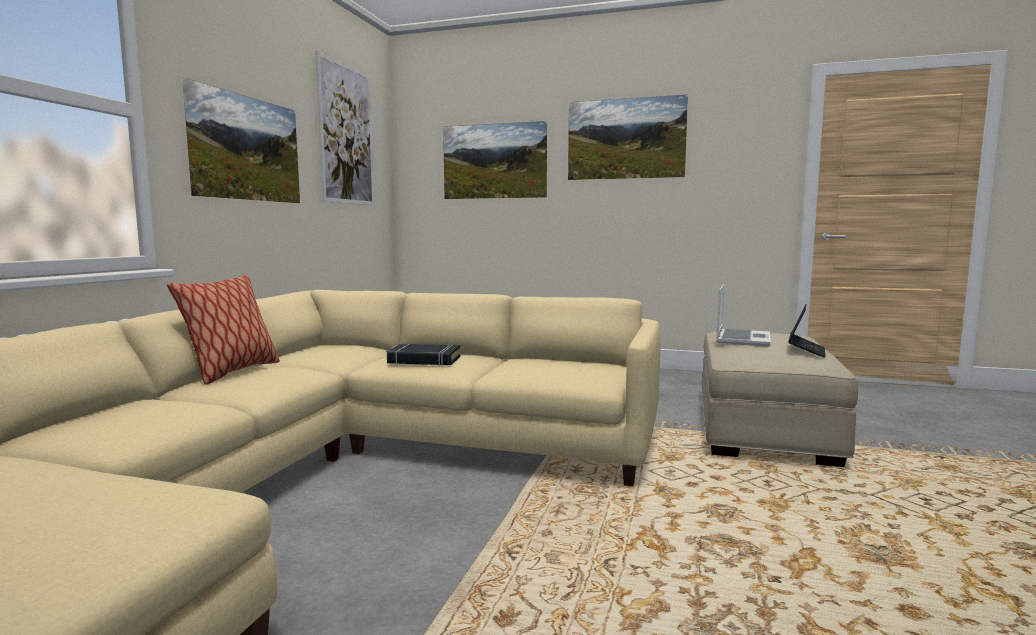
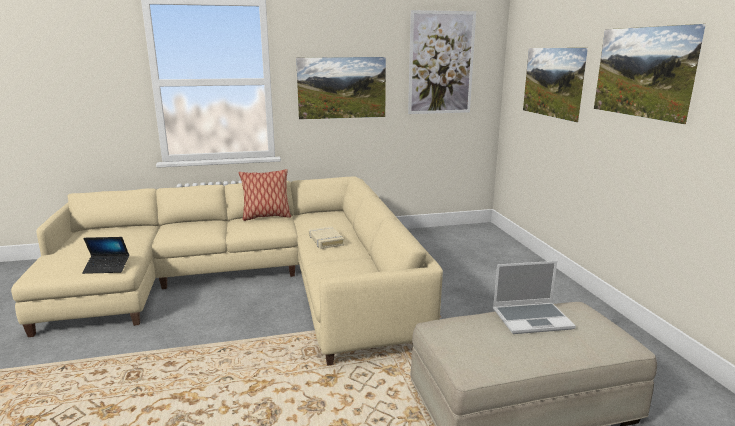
camera: 60 degrees right, 10 degrees up
(424, 360) = (325, 240): black book -> beige book
(806, 351) = (518, 354): laptop -> laptop (107, 268)

